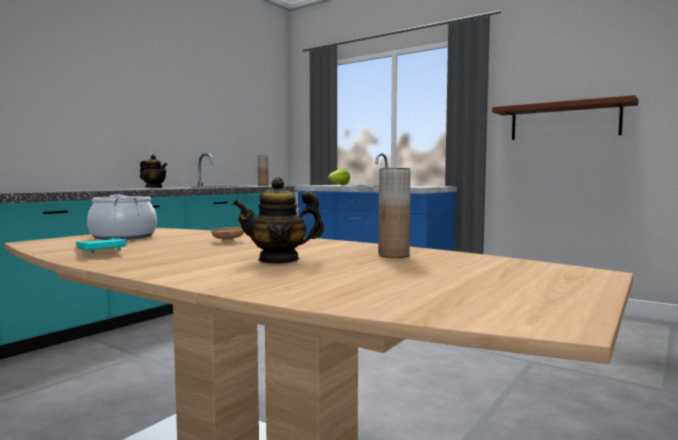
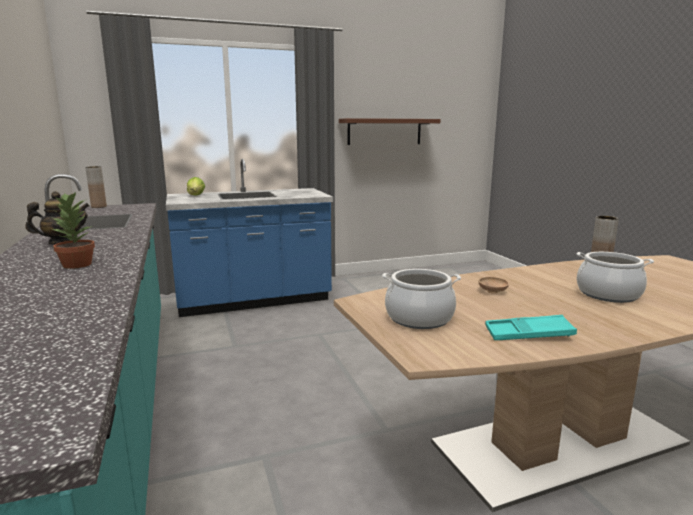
camera: 55 degrees left, 10 degrees up
(105, 189) = (77, 265): none -> potted plant
(279, 260) = (608, 294): teapot -> cooking pot

